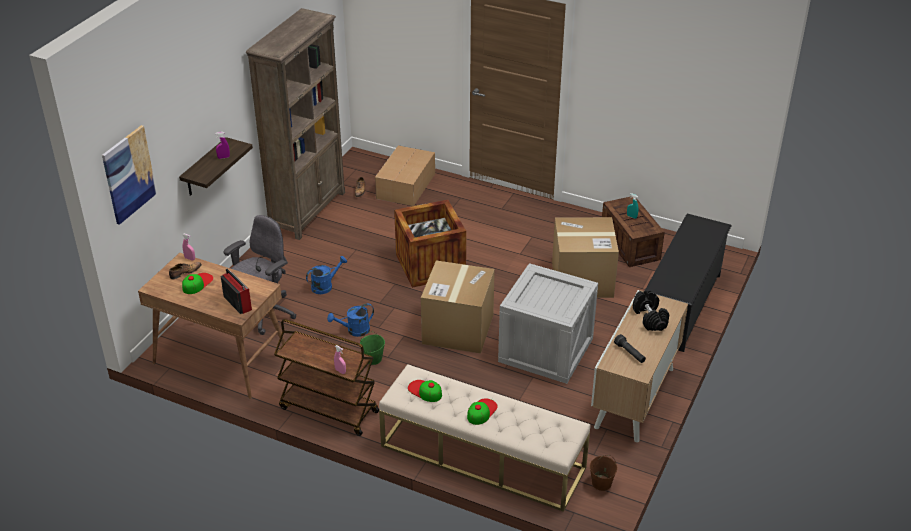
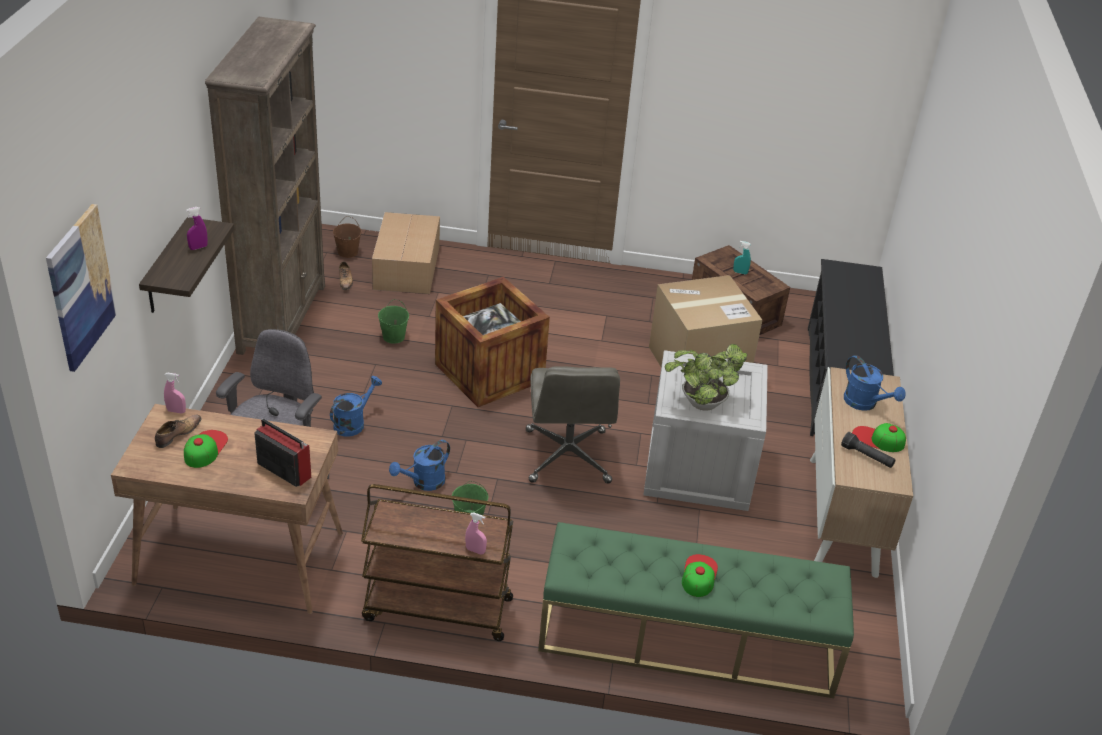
camera: 20 degrees left, 0 degrees up
(376, 232) = (393, 337): none -> green bucket
(425, 391) = (605, 559): cap -> cap (878, 439)
(458, 329) = (568, 457): cardboard box -> grey office chair
(482, 457) = (687, 639): beige bench -> green bench
(536, 302) = (700, 404): none -> potted plant
(601, 483) = (861, 645): brown bucket -> brown bucket (347, 252)
(650, 318) = (865, 404): black dumbbell -> blue watering can

